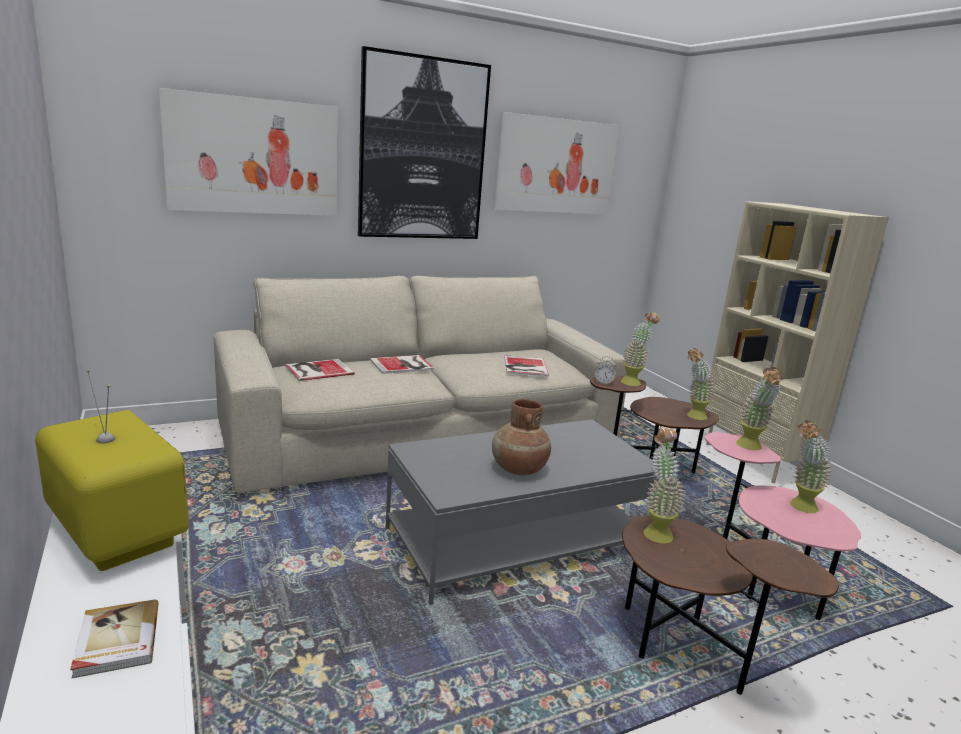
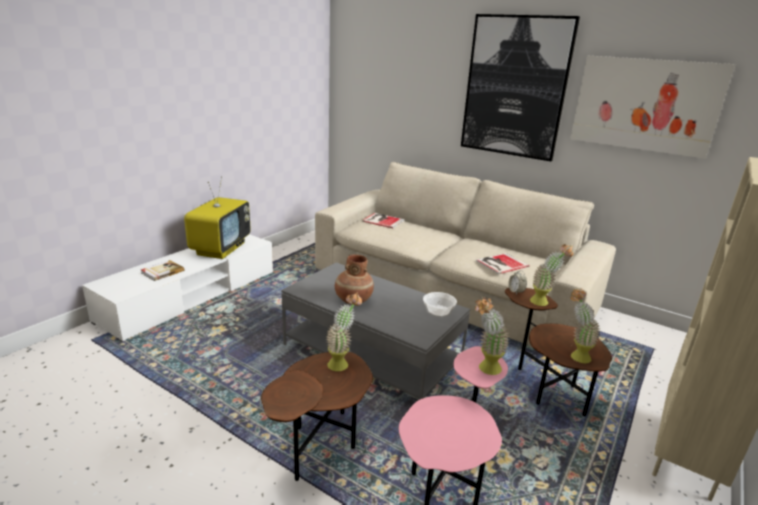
camera: 60 degrees right, 5 degrees up
(254, 156) = (408, 89): picture -> none
(403, 365) = (429, 234): book -> none
(585, 434) = (438, 311): none -> bowl
(799, 507) = (461, 429): potted plant -> none

